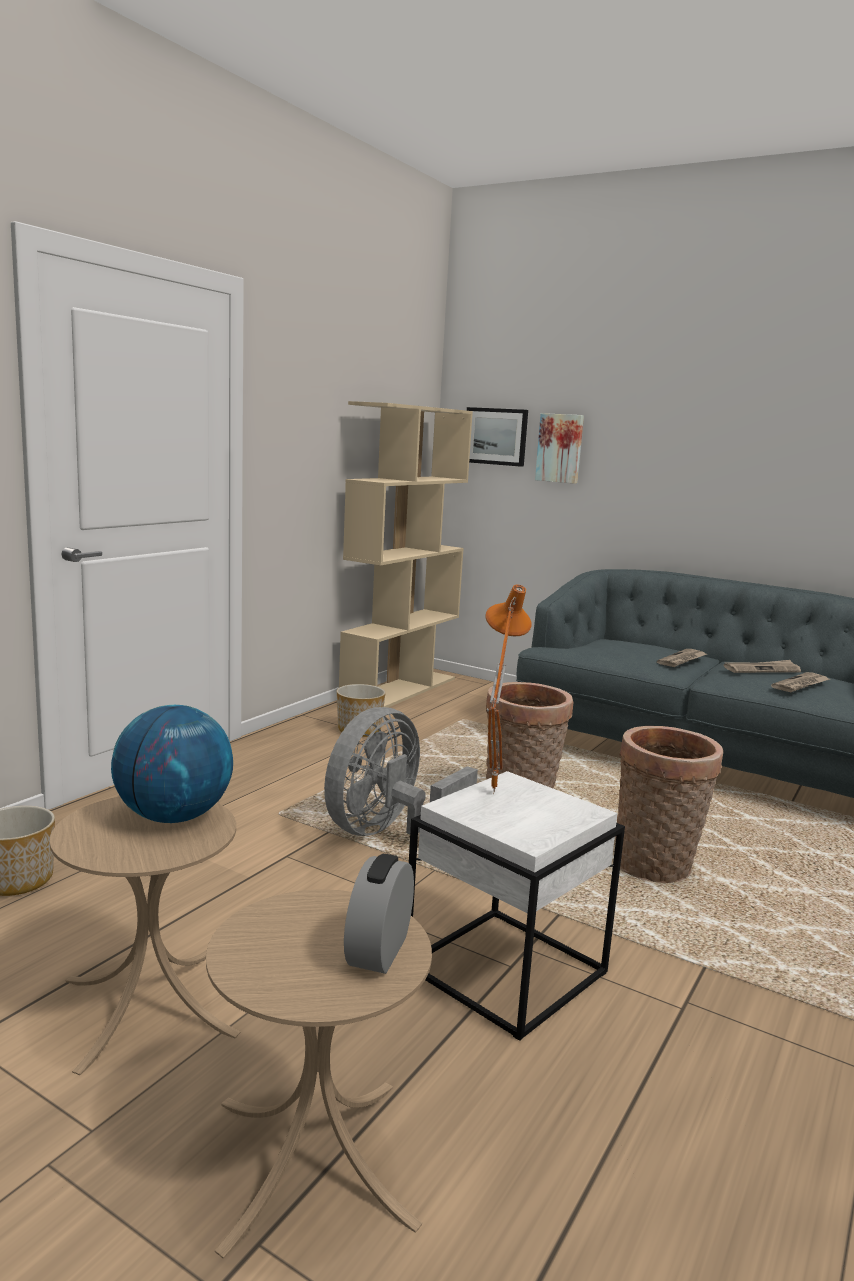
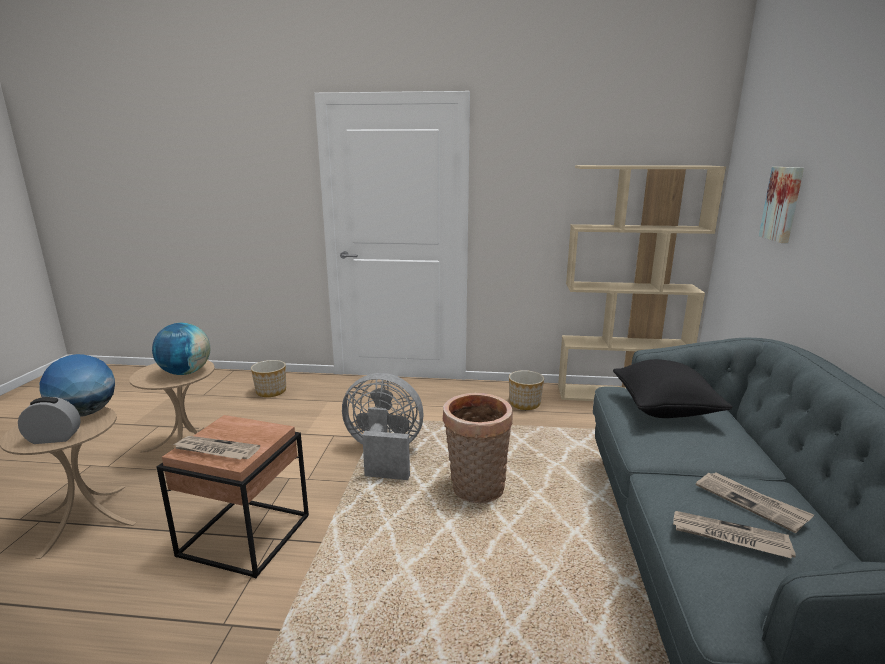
camera: 65 degrees right, 5 degrees up
(275, 920) = (85, 413): none -> globe
(489, 792) = (253, 427): orange table lamp -> none
(496, 436) = (750, 190): picture -> none
(505, 969) = (247, 535): white side table -> brown side table
(605, 647) = (664, 410): none -> black pillow
(656, 868) = (427, 578): basket -> none
(682, 660) = (703, 452): newspaper -> newspaper (215, 450)

